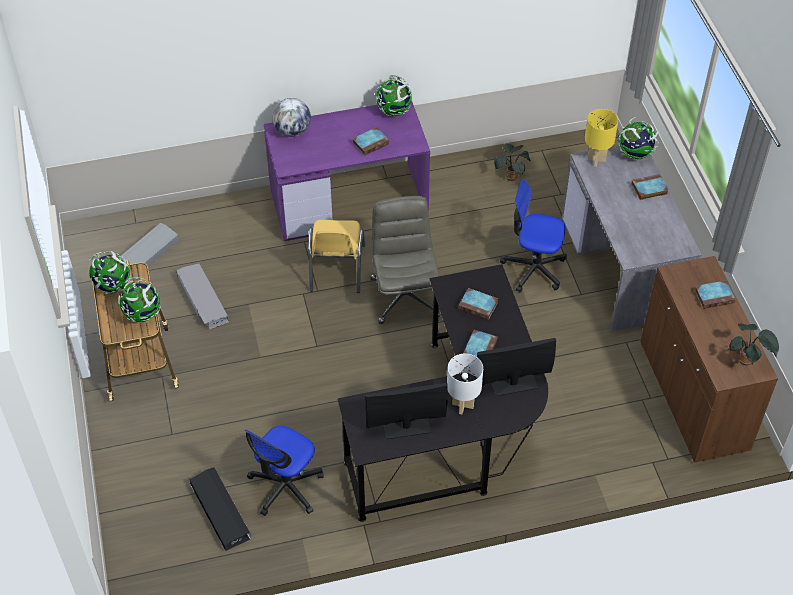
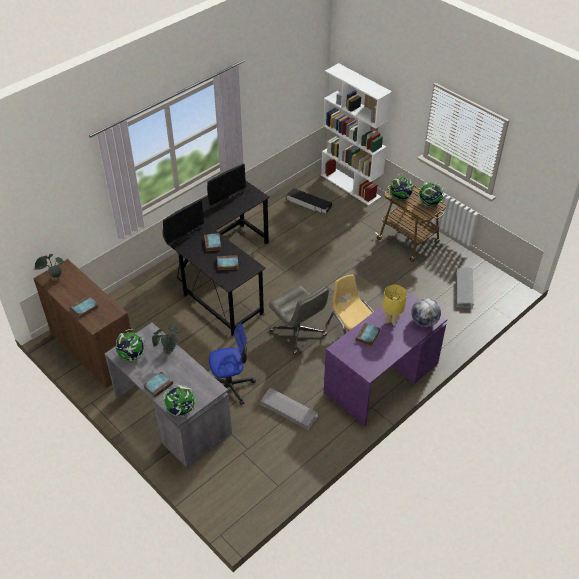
camera: 150 degrees right, 5 degrees down
(120, 514) = (351, 186): none -> white bookcase
(203, 300) = (408, 282): grey storage box -> grey storage box (288, 411)
(285, 487) = (287, 223): office chair -> none
(394, 111) = (373, 367): globe -> globe (132, 356)
(462, 405) = (205, 216): white table lamp -> none
(511, 176) = (286, 450): potted plant -> potted plant (168, 351)
(596, 159) = (207, 392): yellow table lamp -> yellow table lamp (391, 320)

